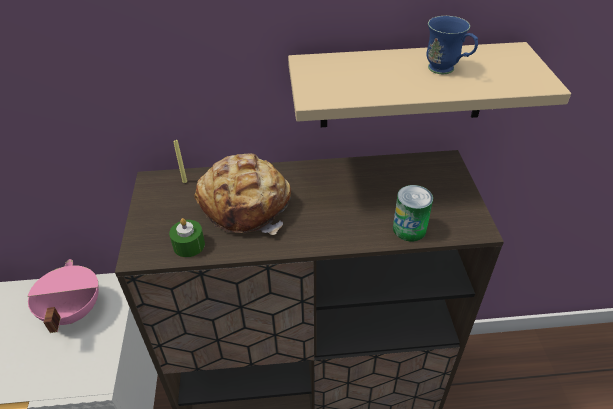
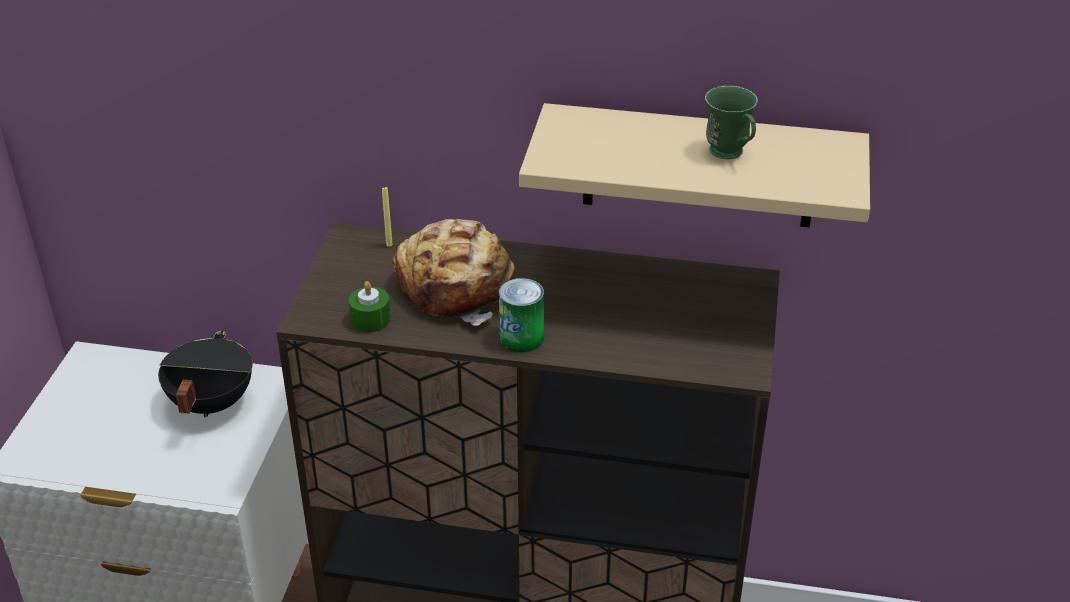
camera: 15 degrees right, 5 degrees down
(72, 311) = (210, 403): pink cooking pot -> black cooking pot
(409, 229) = (653, 354): can -> can (521, 338)
(446, 71) = (731, 155): blue mug -> green mug

